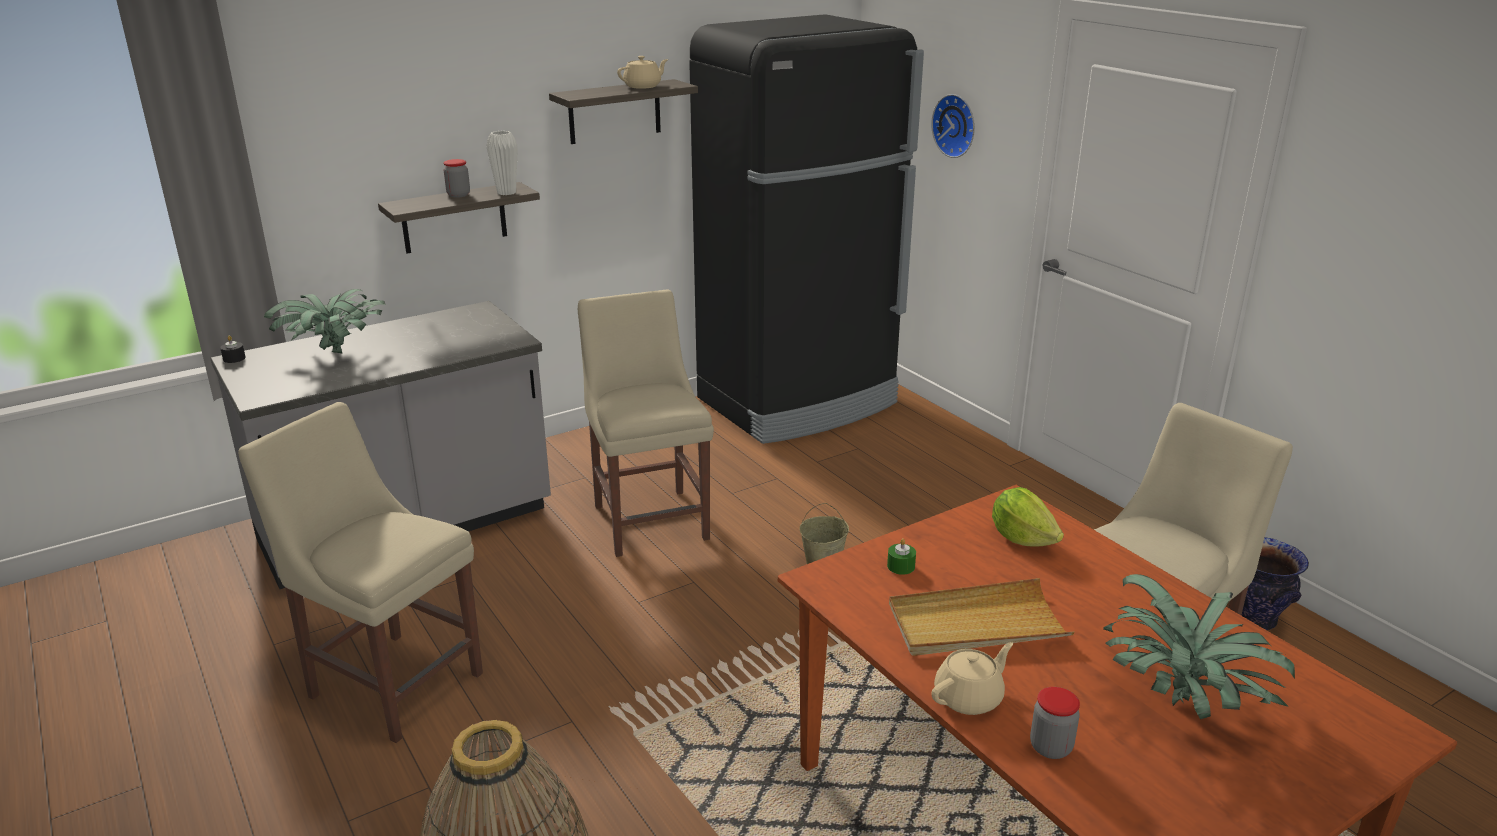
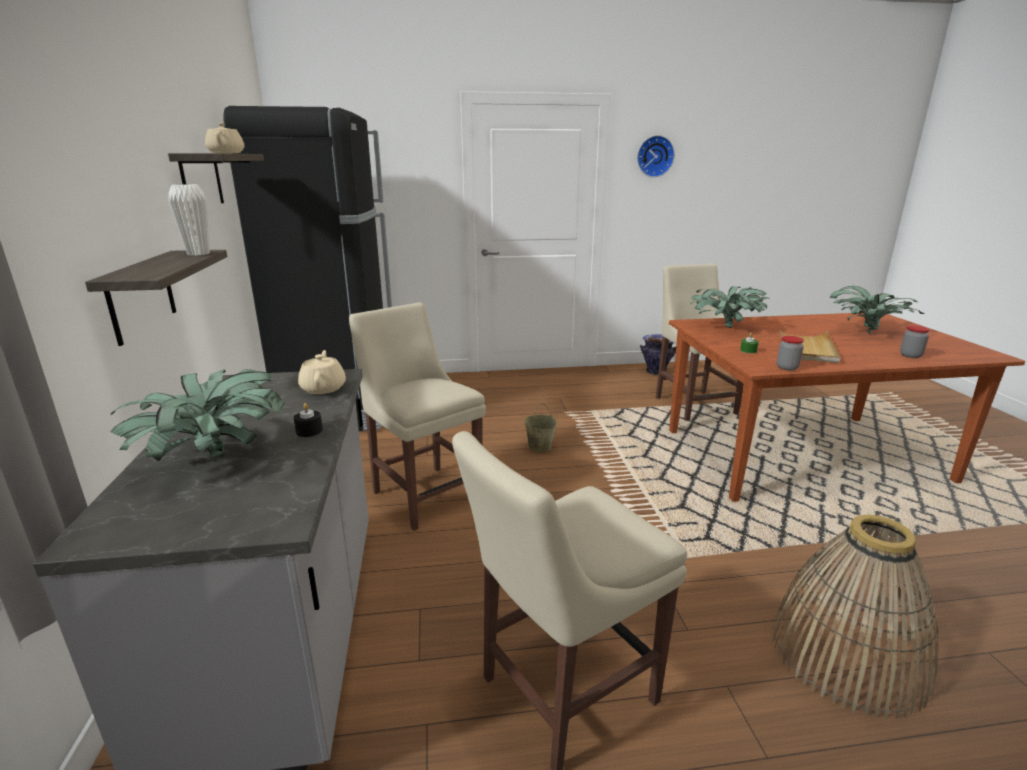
camera: 65 degrees left, 5 degrees down
(234, 358) = (87, 538): black candle -> black candle (309, 431)
(458, 195) = (156, 262): jar -> jar (787, 367)
(650, 518) = (424, 493): beige chair -> beige chair turned 45 degrees clockwise
(956, 125) = (387, 185): wall clock -> wall clock (654, 156)
(969, 698) = (874, 360): beige teapot -> beige teapot (323, 388)
(1022, 538) = (725, 328): lettuce -> potted plant

